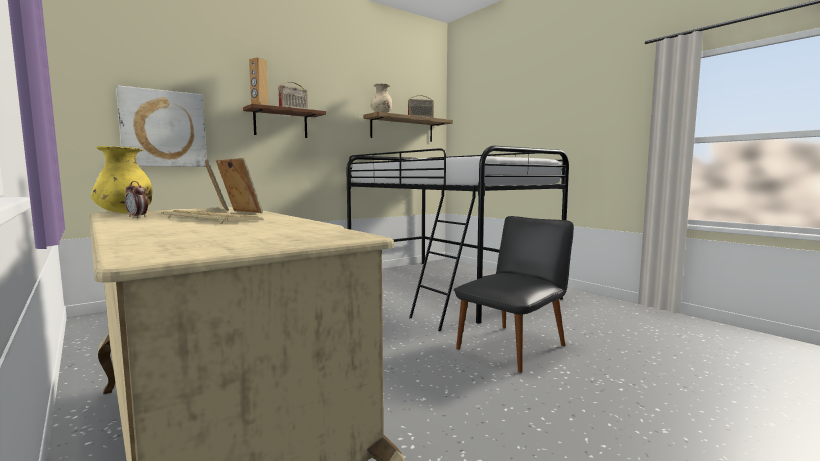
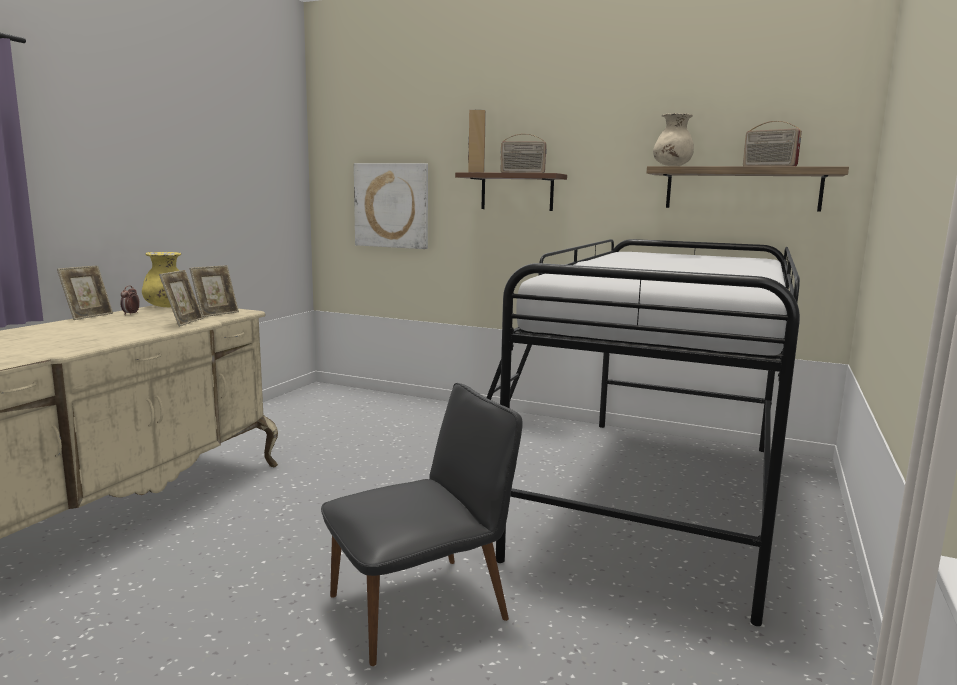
camera: 60 degrees right, 5 degrees up
(100, 222) = (88, 316): none -> picture frame
(208, 219) = (117, 326): keyboard -> none
(511, 347) = (417, 607): black chair -> black chair turned 45 degrees counterclockwise

